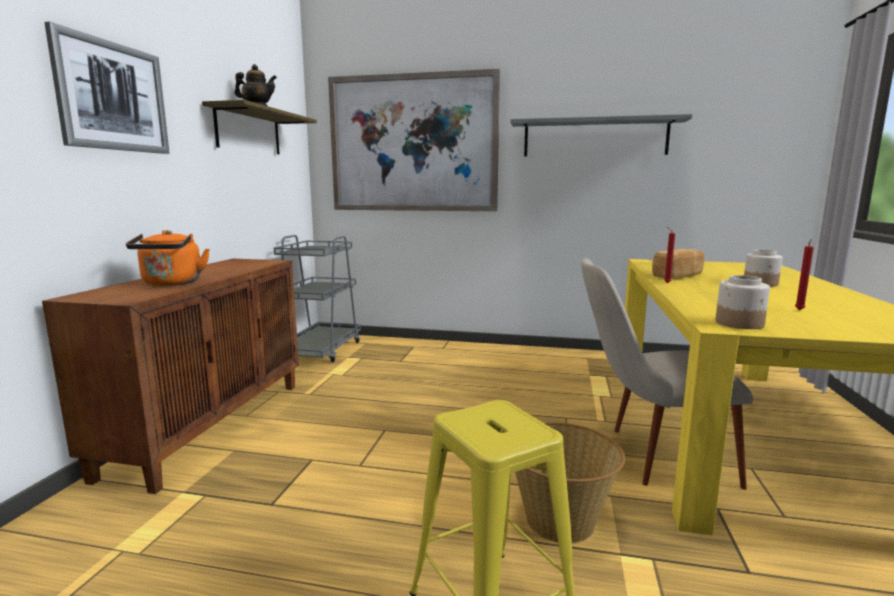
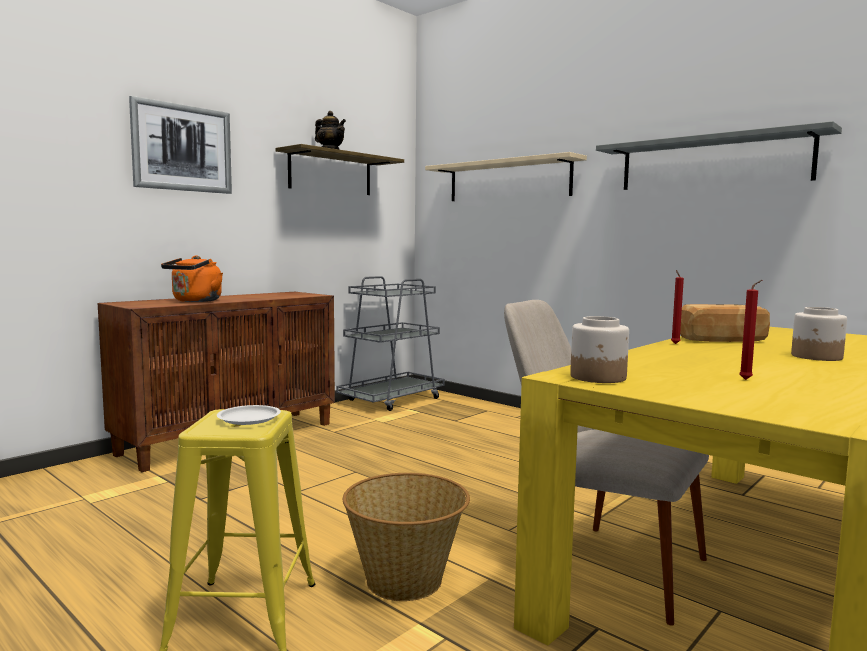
camera: 30 degrees right, 5 degrees down
(414, 144) = (508, 180): picture -> beige shelf
(498, 418) = (249, 419): none -> white plate

